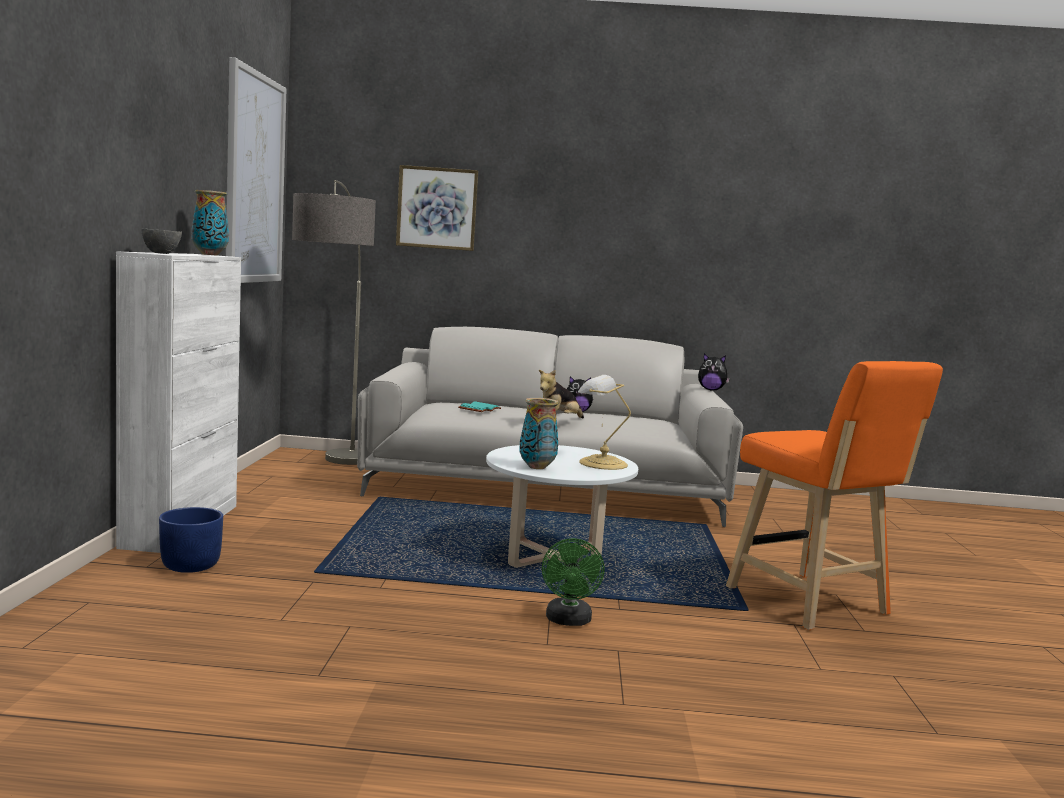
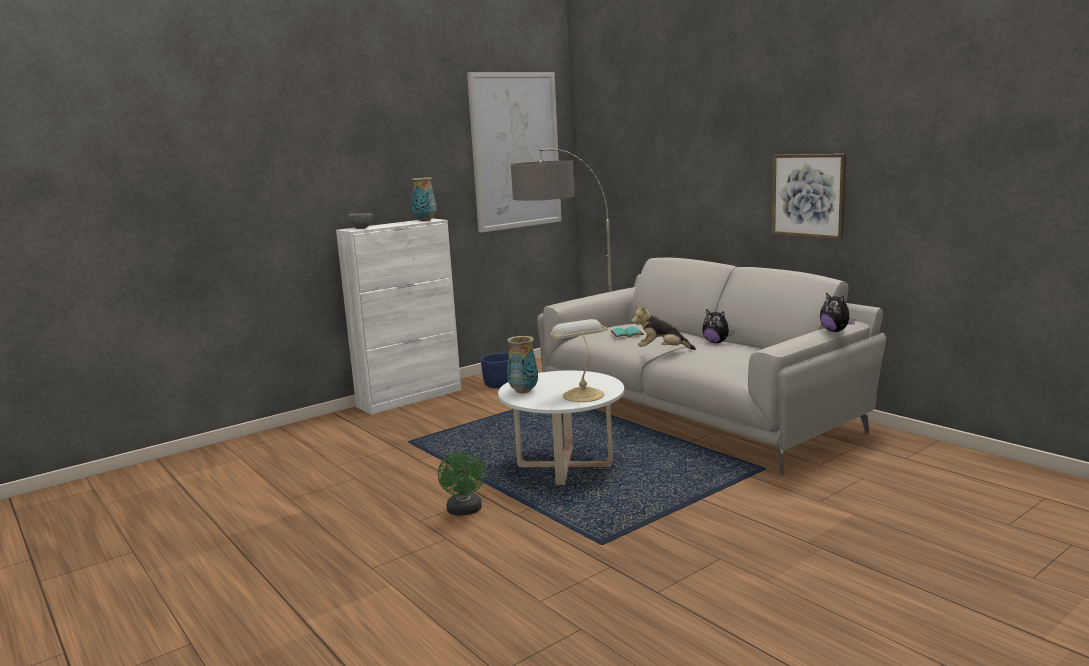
camera: 50 degrees right, 5 degrees up
(190, 566) = (364, 424): blue planter -> blue planter (499, 385)
(437, 208) = (658, 153): picture -> picture (808, 195)
(568, 621) = (464, 511): green fan -> green fan turned 60 degrees counterclockwise
(812, 604) = (672, 558): orange stool -> none

